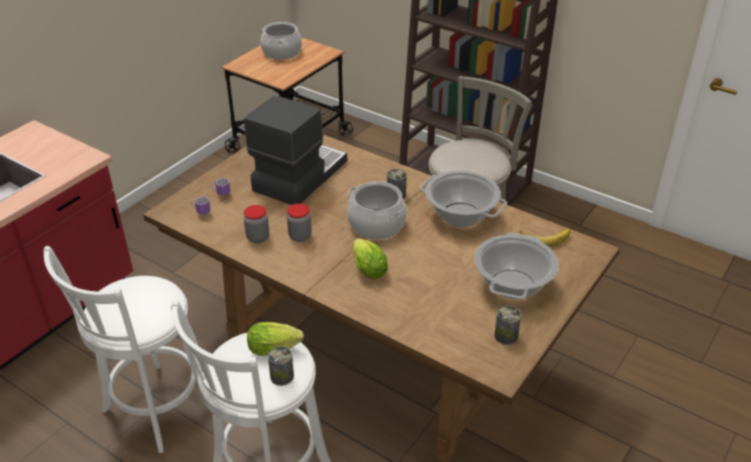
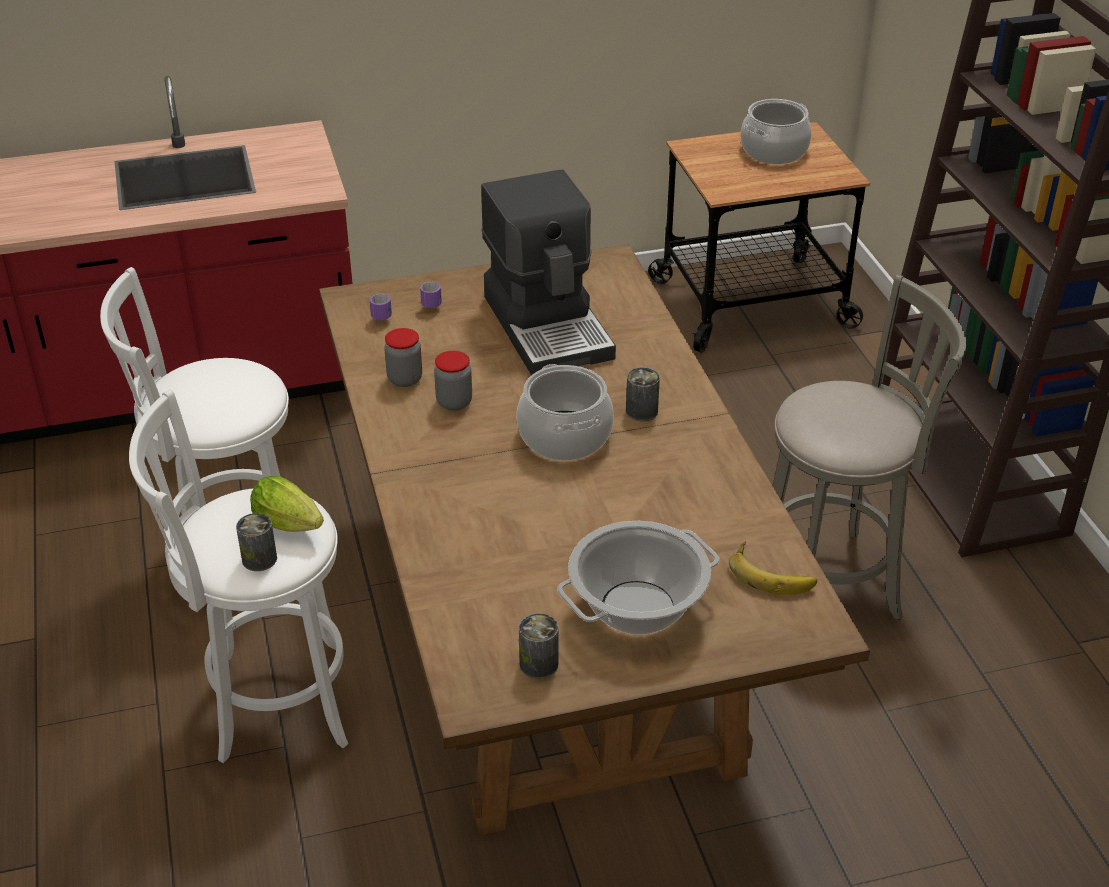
camera: 40 degrees right, 0 degrees up
(298, 176) = (549, 326): coffee machine -> coffee machine turned 90 degrees clockwise
(367, 268) = (482, 483): lettuce -> none
(460, 215) = (693, 481): cooking pot -> none

